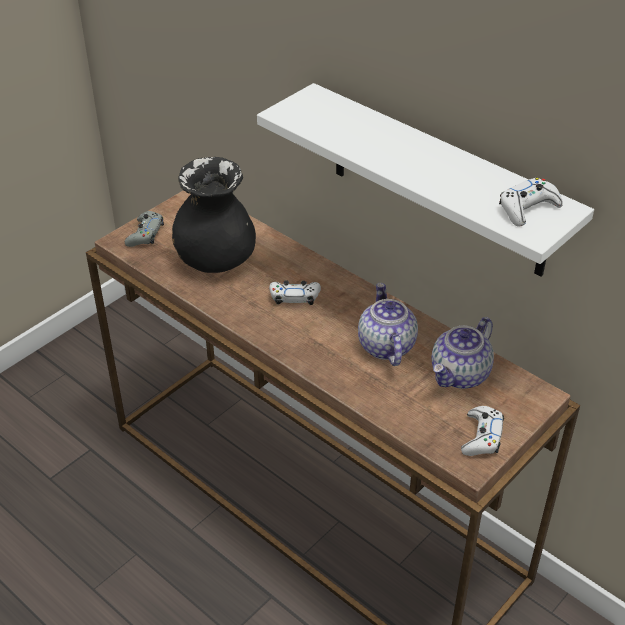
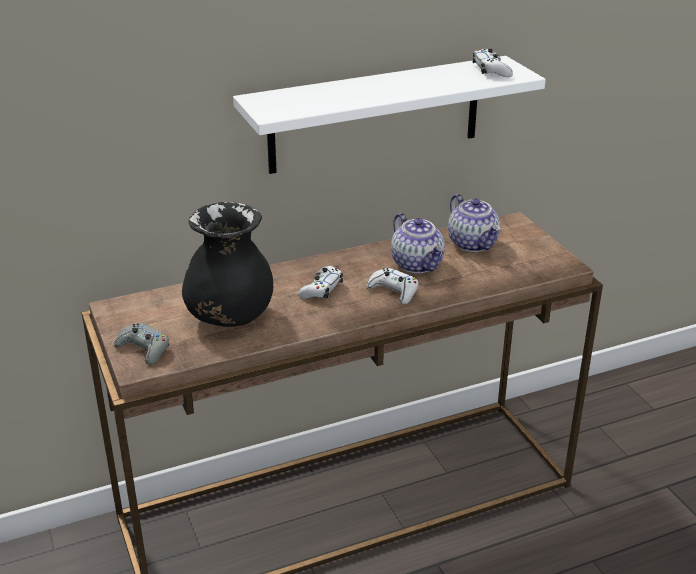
camera: 65 degrees left, 10 degrees down
(385, 346) = (418, 264): teapot -> teapot turned 135 degrees counterclockwise
(482, 437) = (543, 254): white game controller -> white game controller (393, 291)

